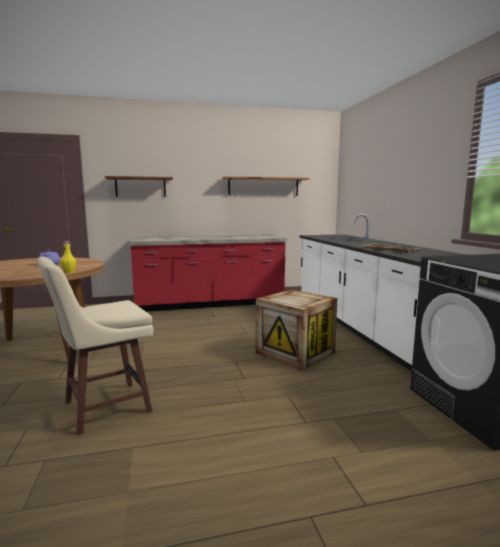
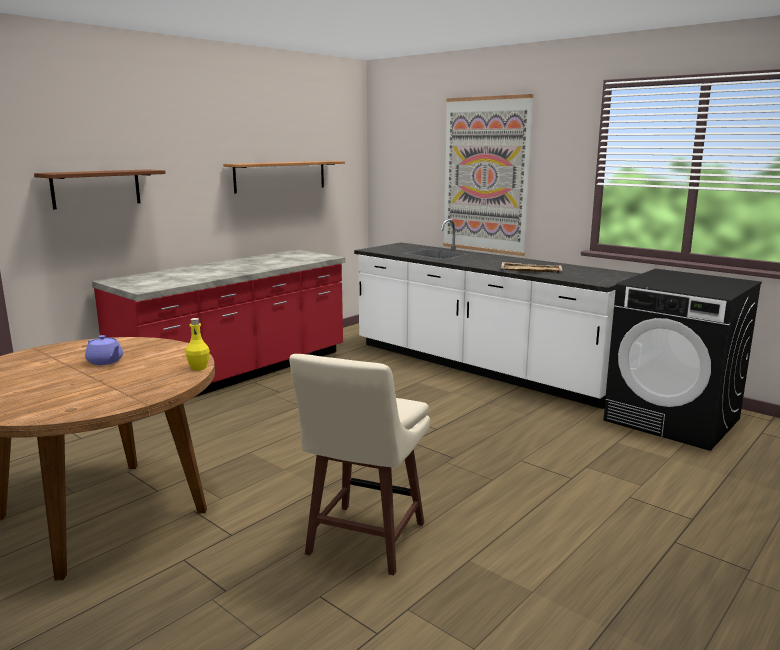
camera: 35 degrees left, 5 degrees up
(295, 353) = (457, 414): crate -> none
(395, 181) = (485, 175): none -> picture

